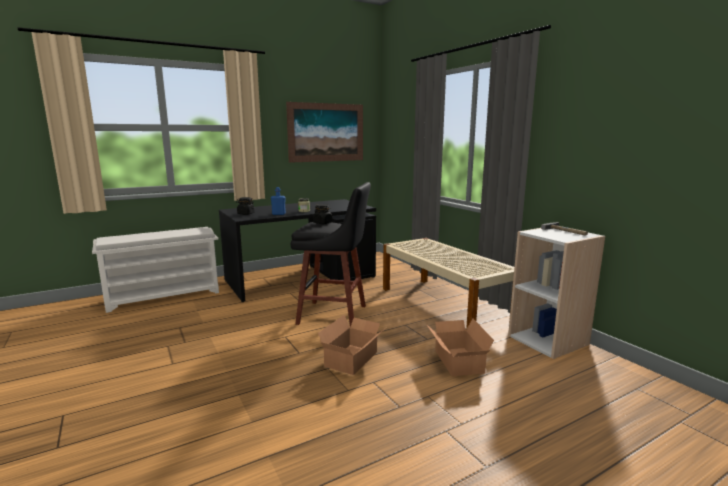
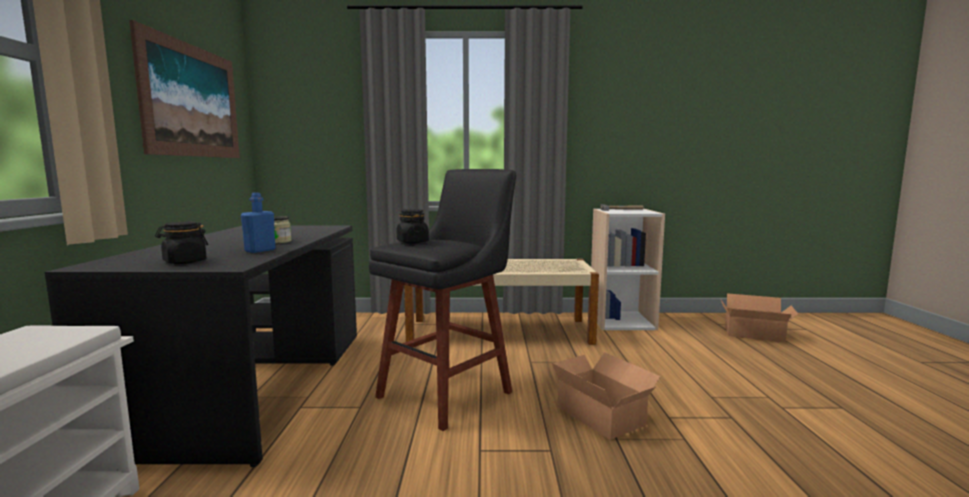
camera: 60 degrees left, 5 degrees down
(457, 362) = (643, 364): cardboard box -> cardboard box (755, 334)

